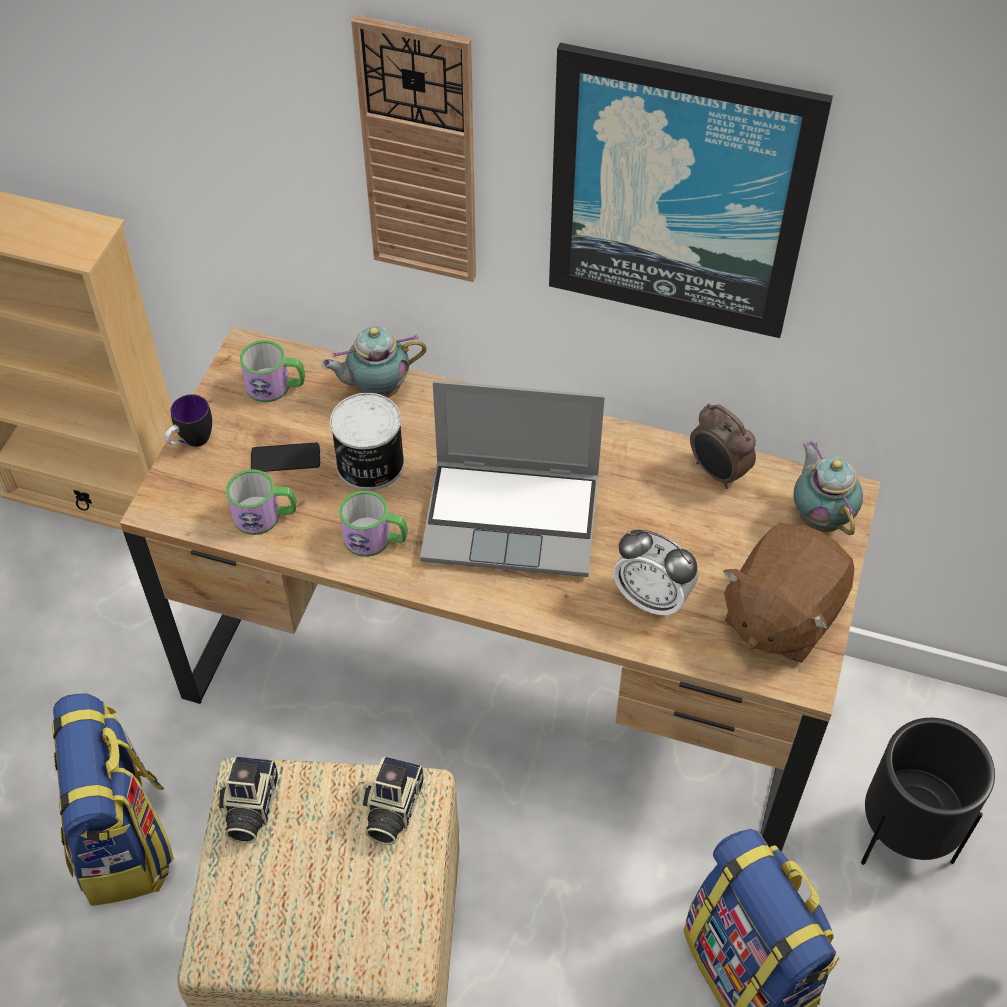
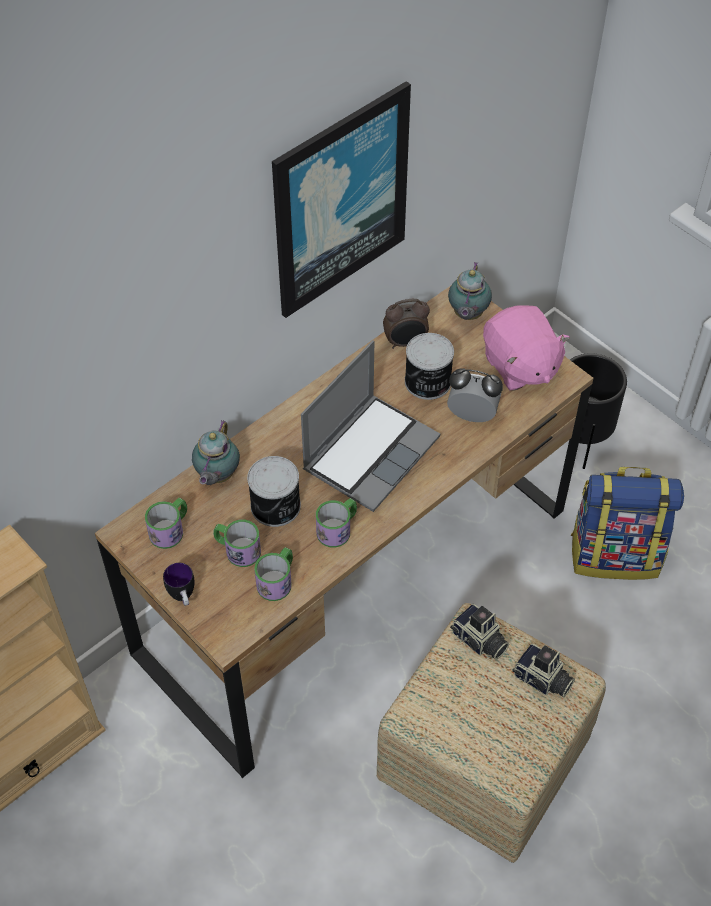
camera: 60 degrees left, 0 degrees up
(124, 841) = (332, 860): backpack -> none
(249, 808) = (432, 719): camera -> camera (542, 680)
(285, 458) = (237, 550): phone -> mug
(420, 155) = (197, 301): wall clock -> none
(652, 598) = (472, 415): alarm clock -> alarm clock turned 135 degrees counterclockwise
(670, 525) = (427, 382): none -> can
(780, 615) = (519, 366): brown plush toy -> pink plush toy
(820, 517) = (467, 315): teapot -> teapot turned 90 degrees counterclockwise

